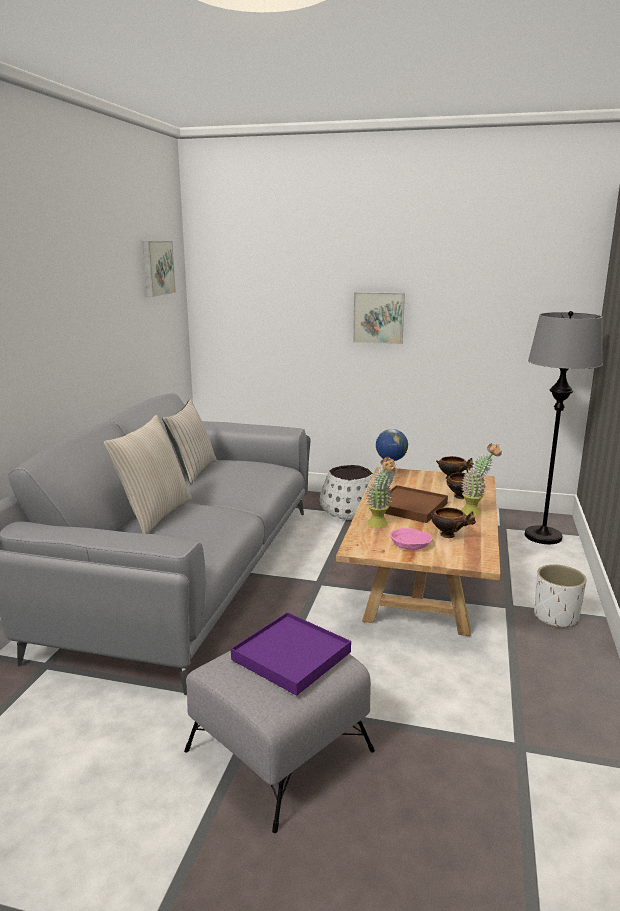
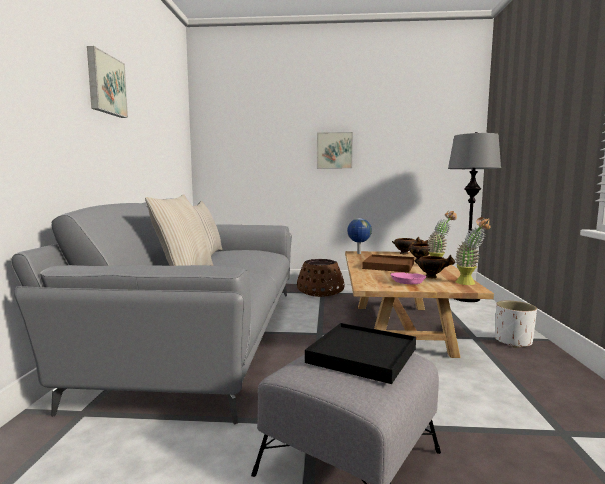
camera: 10 degrees left, 10 degrees down
(156, 268) = (172, 108): picture -> picture (105, 84)
(291, 656) = (362, 355): purple tray -> black tray
(349, 510) = (320, 292): white planter -> brown planter
(380, 526) = (375, 275): potted plant -> potted plant (470, 284)

